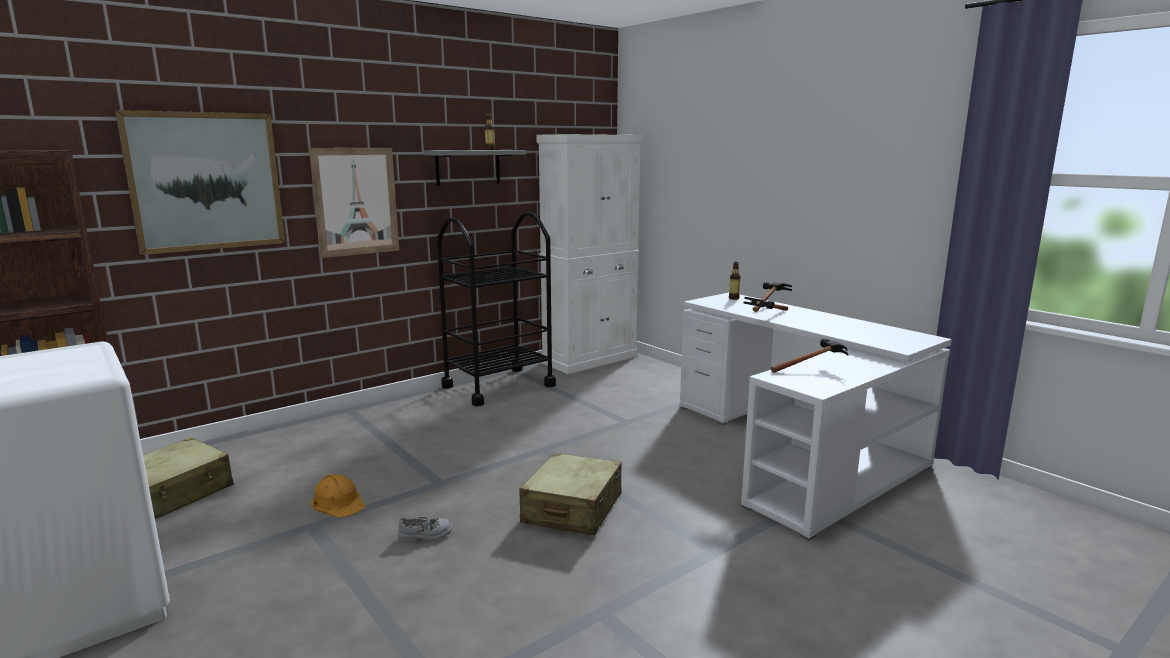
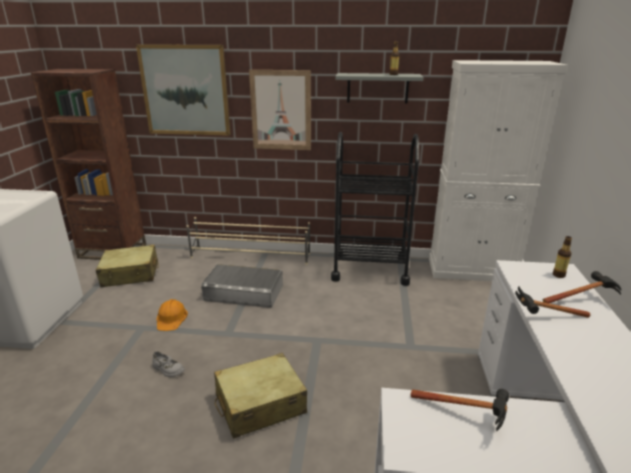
camera: 45 degrees right, 10 degrees up
(336, 419) = (251, 256): none -> beige shoe rack
(391, 448) = (244, 292): none -> grey storage box

